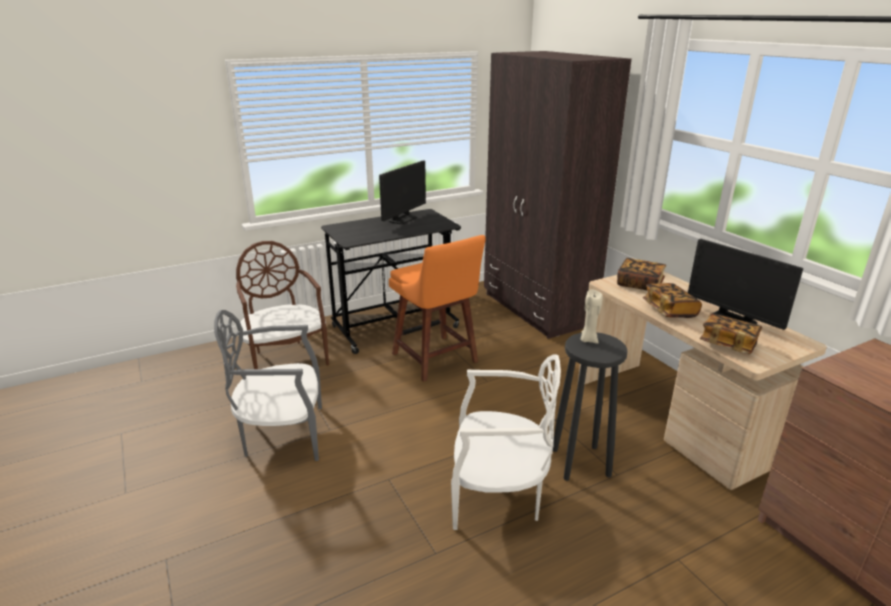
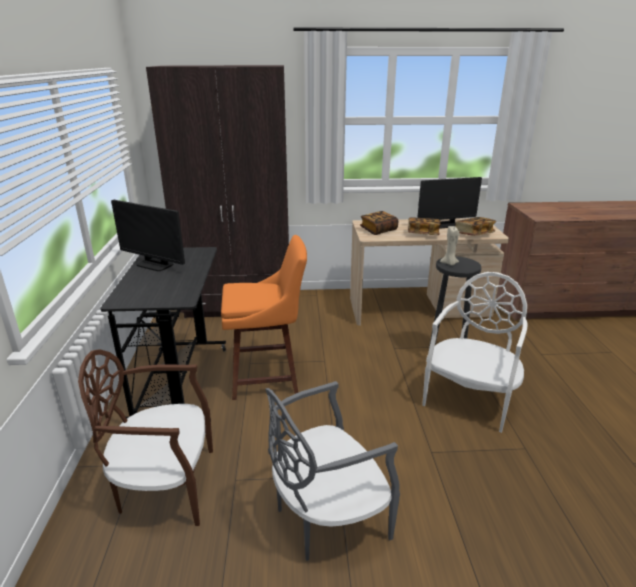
camera: 65 degrees left, 0 degrees up
(283, 435) = (327, 517): grey chair -> grey chair turned 45 degrees clockwise
(402, 219) = (155, 264): monitor -> monitor turned 150 degrees clockwise

